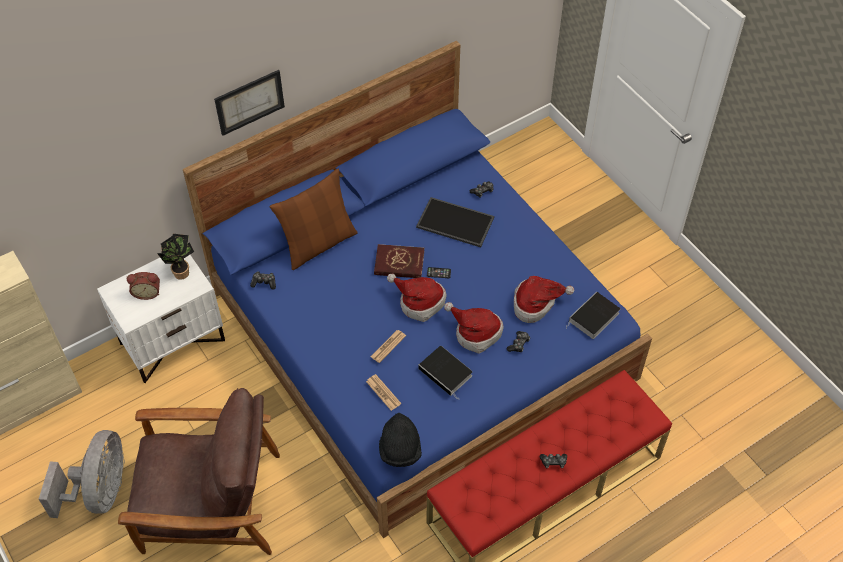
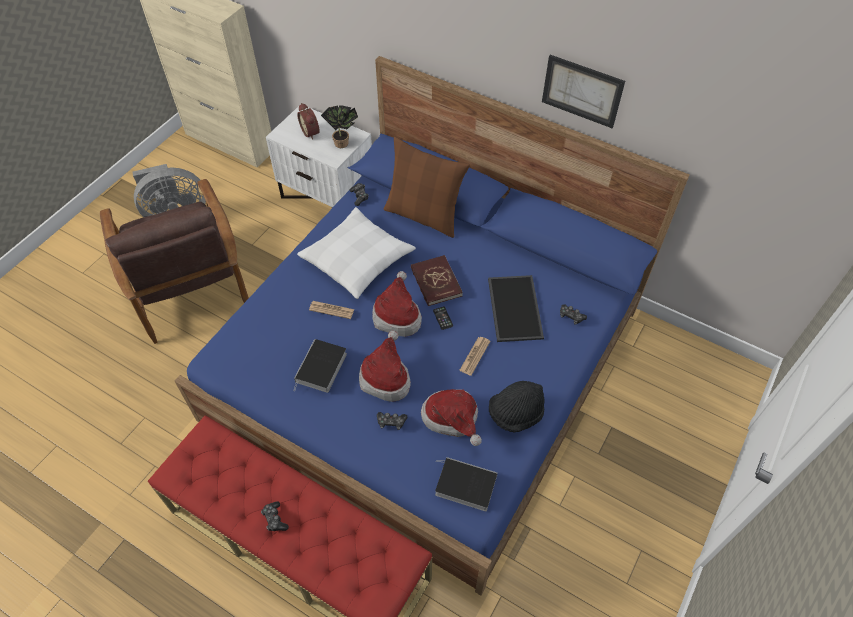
camera: 65 degrees right, 0 degrees up
(249, 102) = (454, 43): picture -> picture (582, 91)
(340, 310) = (357, 259): none -> white pillow
(383, 392) = (276, 326): newspaper -> newspaper (474, 356)
(400, 449) = (218, 365): black hat -> black hat (515, 414)

